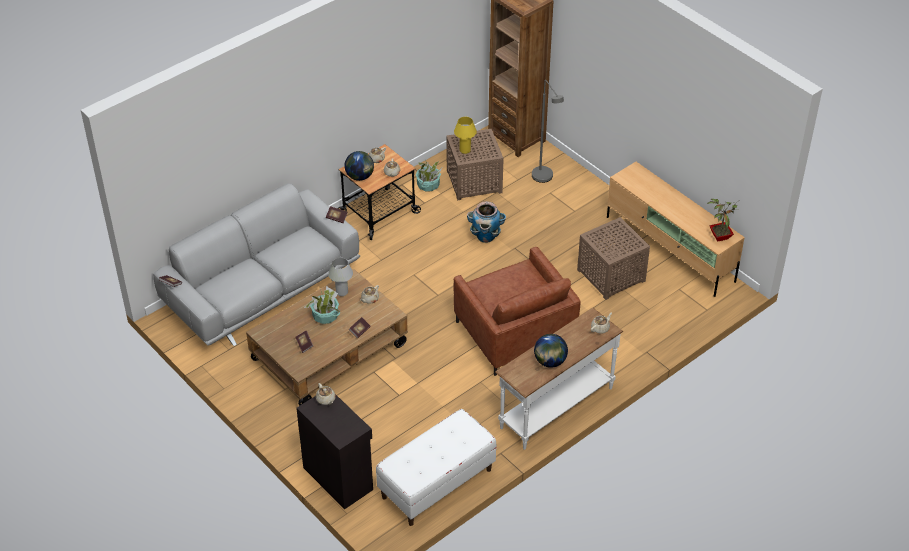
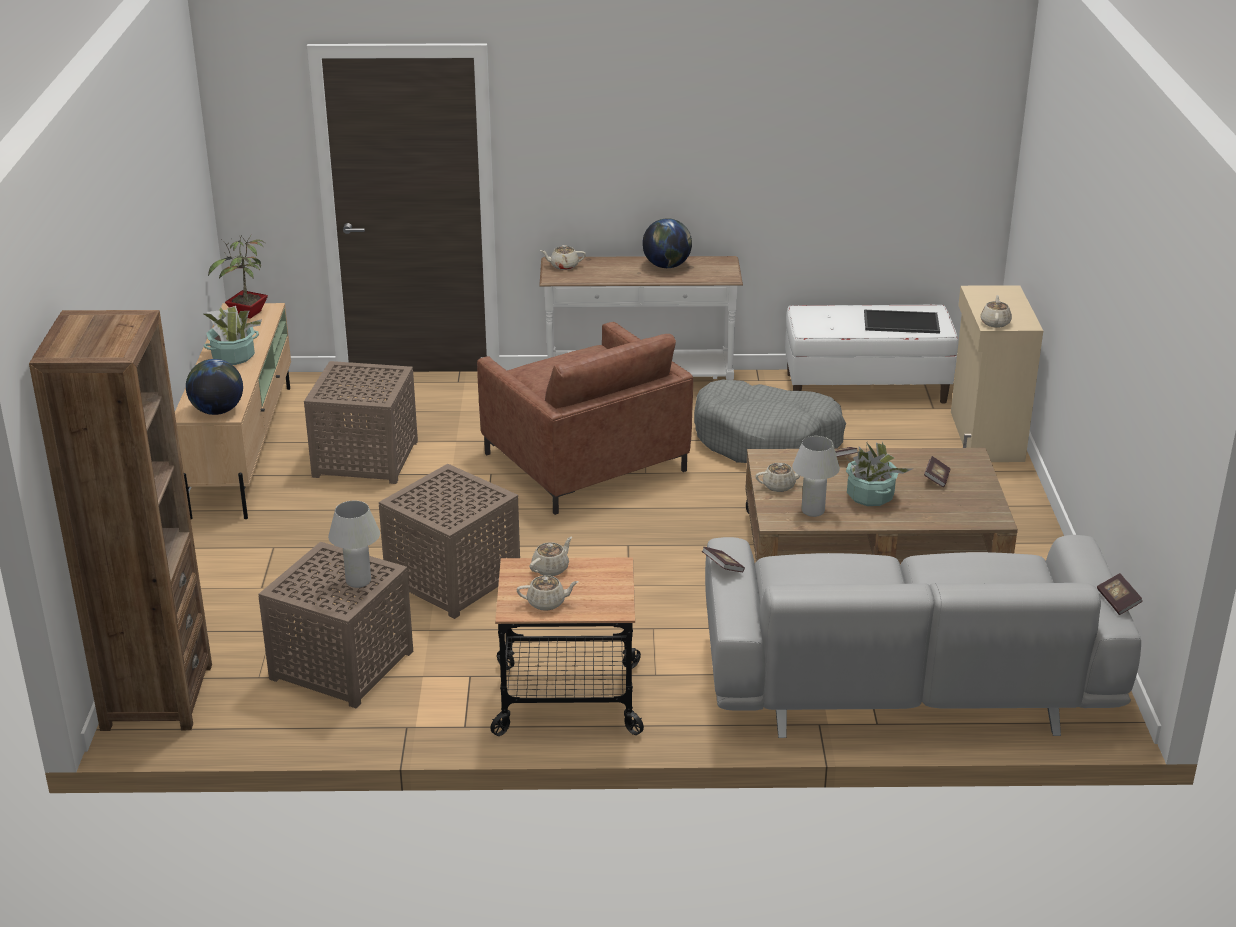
camera: 140 degrees left, 15 degrees down
(338, 477) = (985, 436): black cabinet -> beige cabinet
(360, 176) = (613, 589): globe -> globe (217, 411)
(418, 458) = (900, 323): none -> tray
(428, 185) = (422, 700): potted plant -> potted plant (233, 357)
(447, 403) = (767, 440): none -> grey dog bed
(465, 150) = (358, 581): yellow table lamp -> white table lamp
(486, 236) = (450, 580): planter -> brown side table
(514, 333) = (584, 462): brown armchair -> brown armchair turned 135 degrees clockwise
(544, 179) = (234, 609): grey floor lamp -> none

